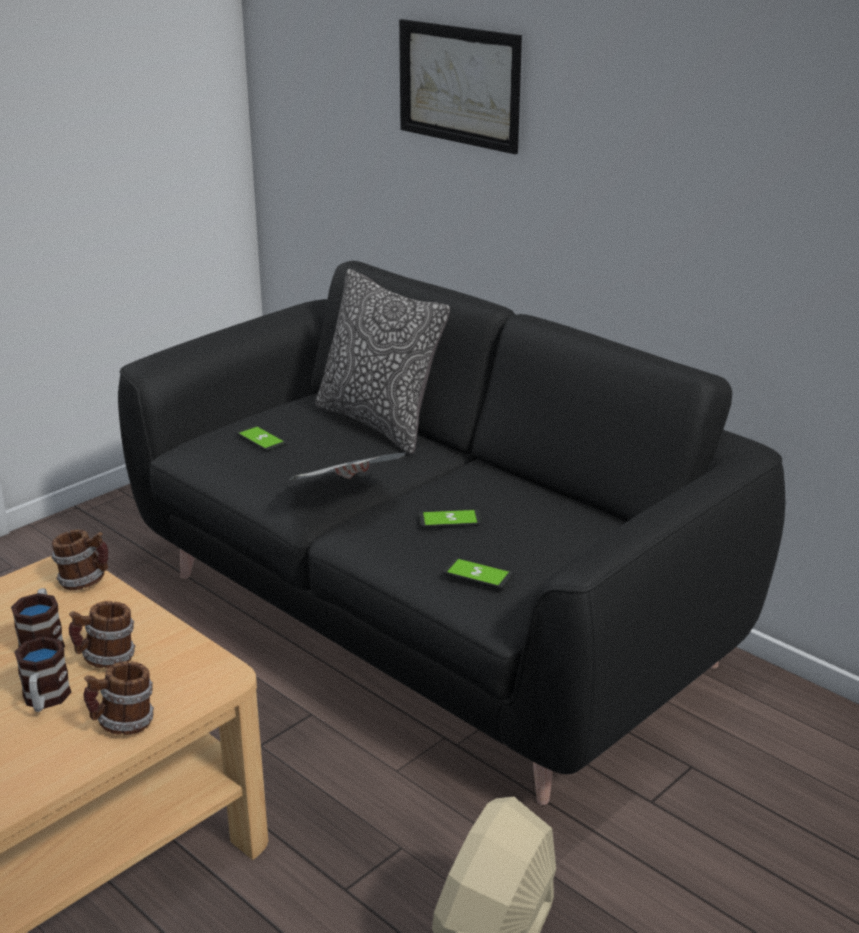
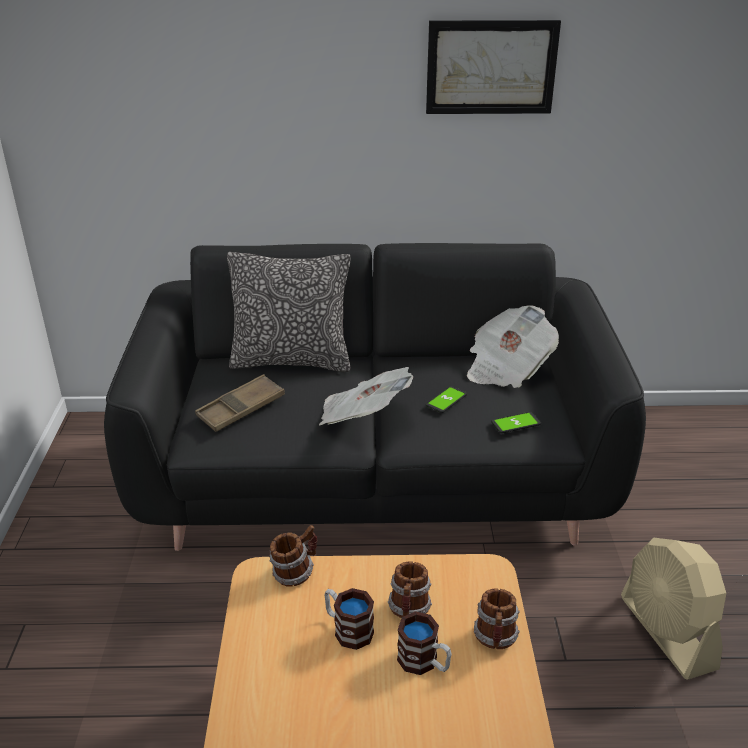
camera: 45 degrees left, 5 degrees up
(261, 439) = (241, 408): phone -> brown tray
(459, 85) = (267, 85): picture -> picture (491, 67)
(577, 524) = (506, 368): none -> newspaper

